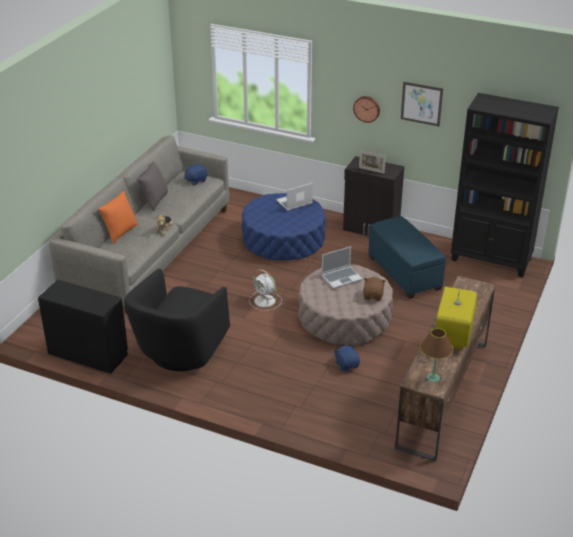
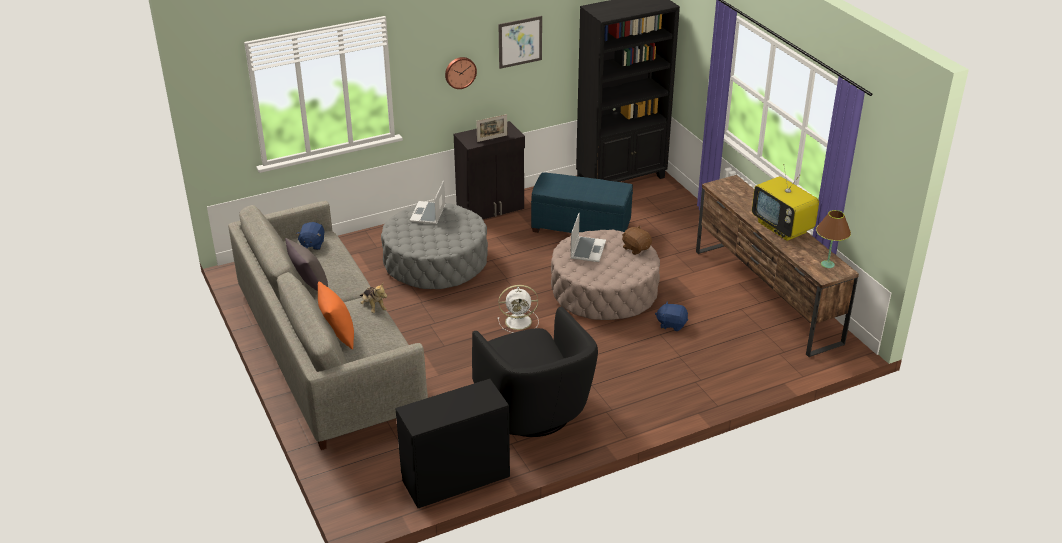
camera: 50 degrees left, 0 degrees up
(283, 240) = (436, 262): blue ottoman -> grey ottoman

